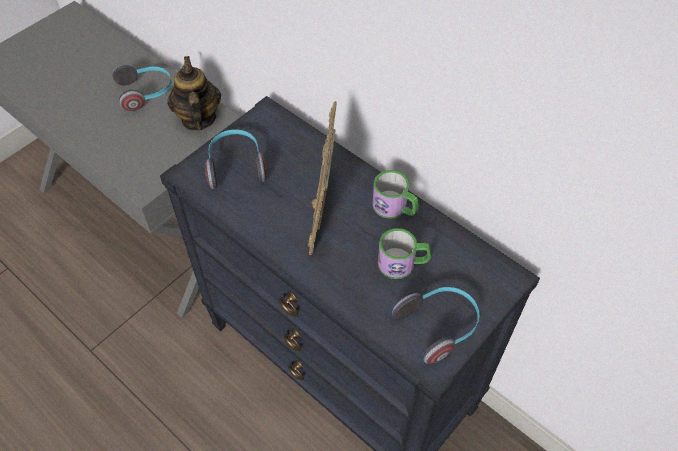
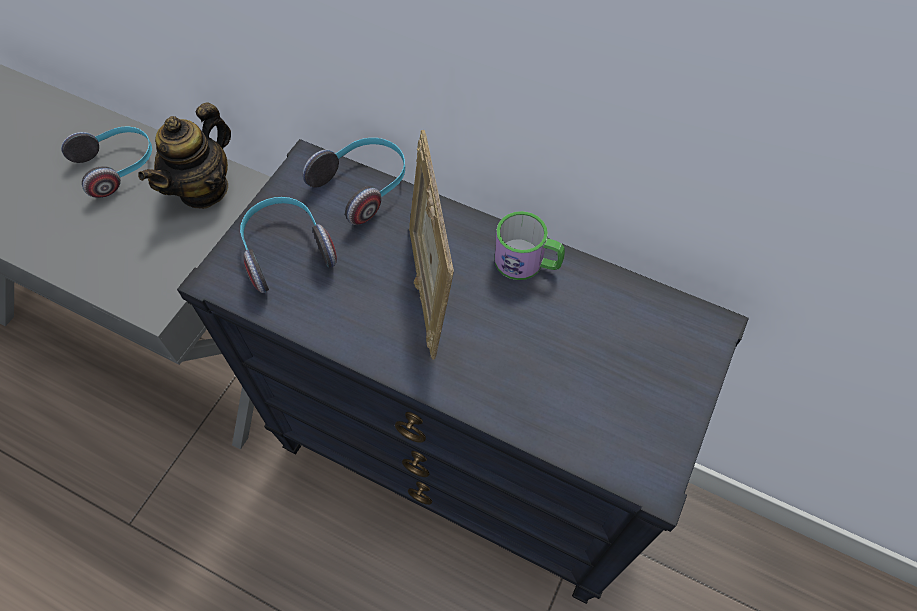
camera: 15 degrees left, 5 degrees up
(198, 118) = (204, 189): teapot -> teapot turned 120 degrees counterclockwise
(403, 263) = (564, 340): mug -> none
(439, 326) = (641, 420): headphones -> headphones (364, 186)

